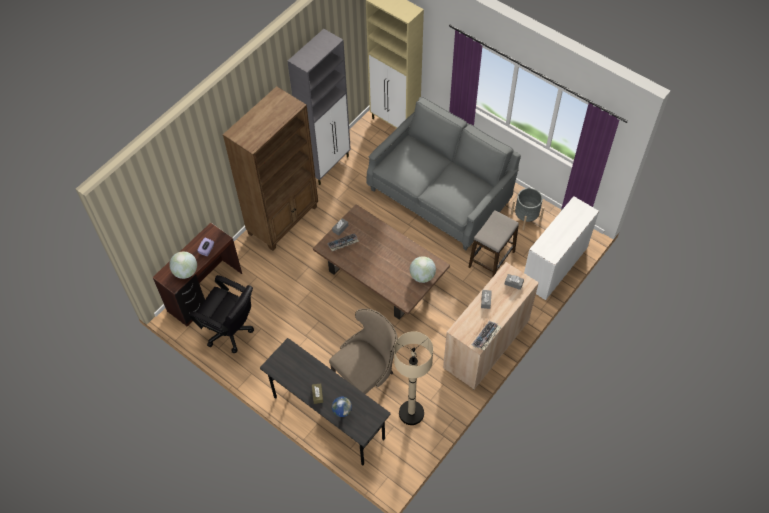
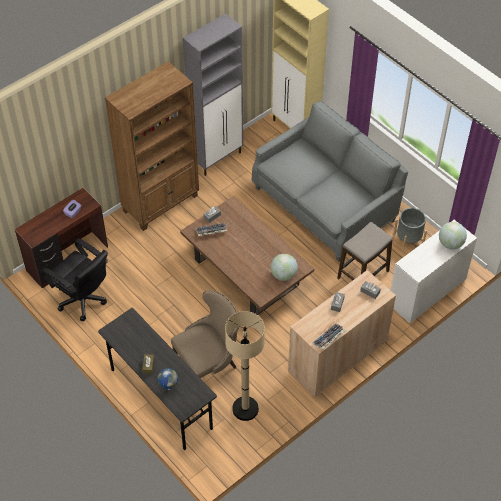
camera: 10 degrees right, 5 degrees down
(185, 272) = (47, 229): globe -> globe (450, 243)

